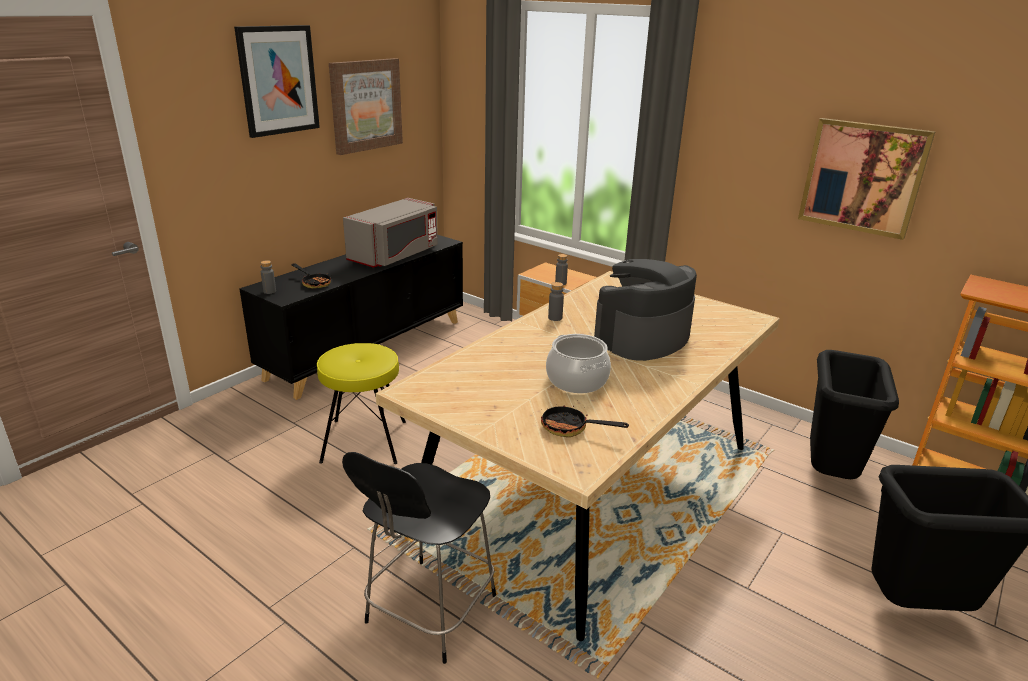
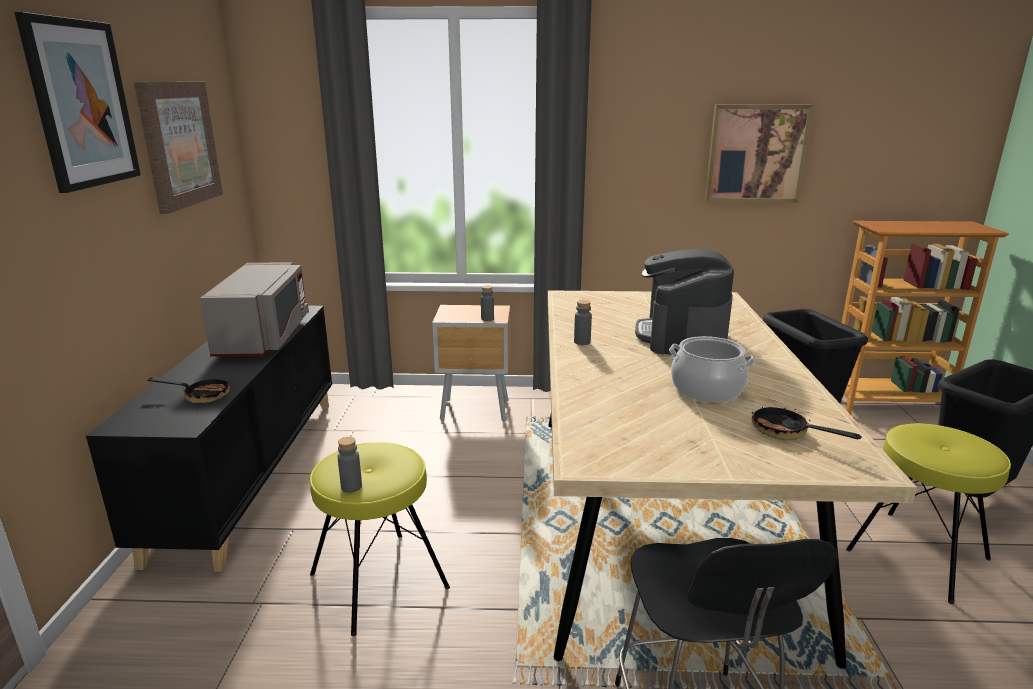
camera: 35 degrees left, 5 degrees down
(269, 291) = (146, 424): grey bottle -> grey bottle (351, 487)
(571, 428) = (787, 433): frying pan -> frying pan turned 60 degrees clockwise
(776, 617) = (918, 554): none -> yellow stool

